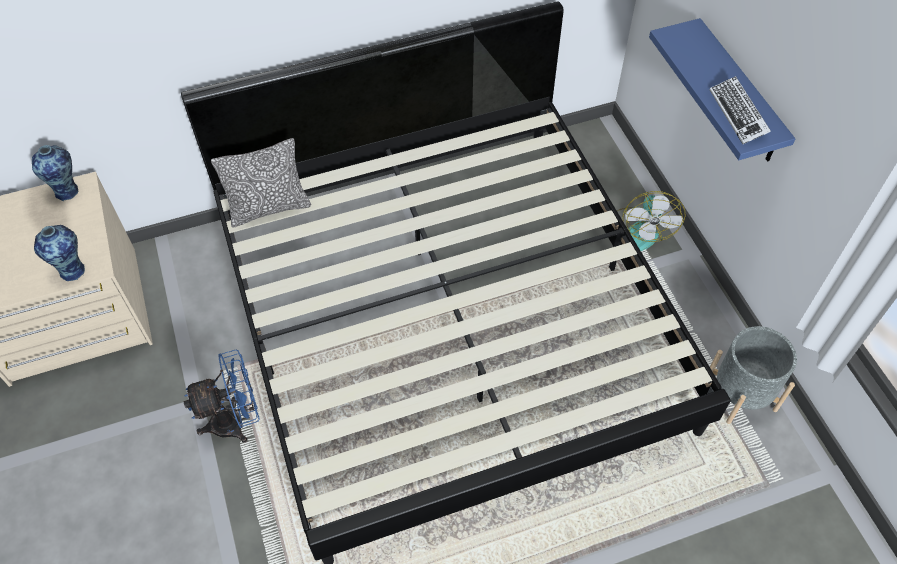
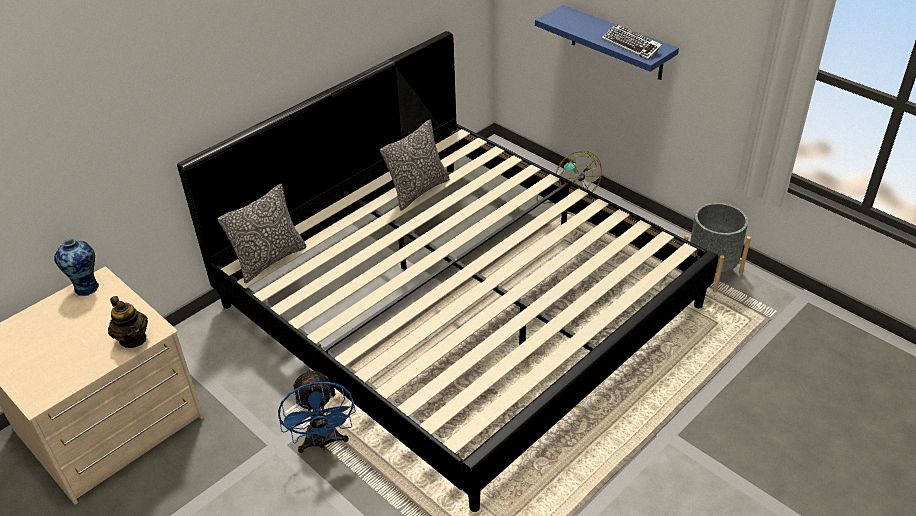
camera: 25 degrees left, 15 degrees down
(72, 269) = (133, 339): vase -> teapot
(236, 421) = (323, 443): blue fan -> blue fan turned 120 degrees clockwise
(458, 178) = (418, 191): none -> pillow

